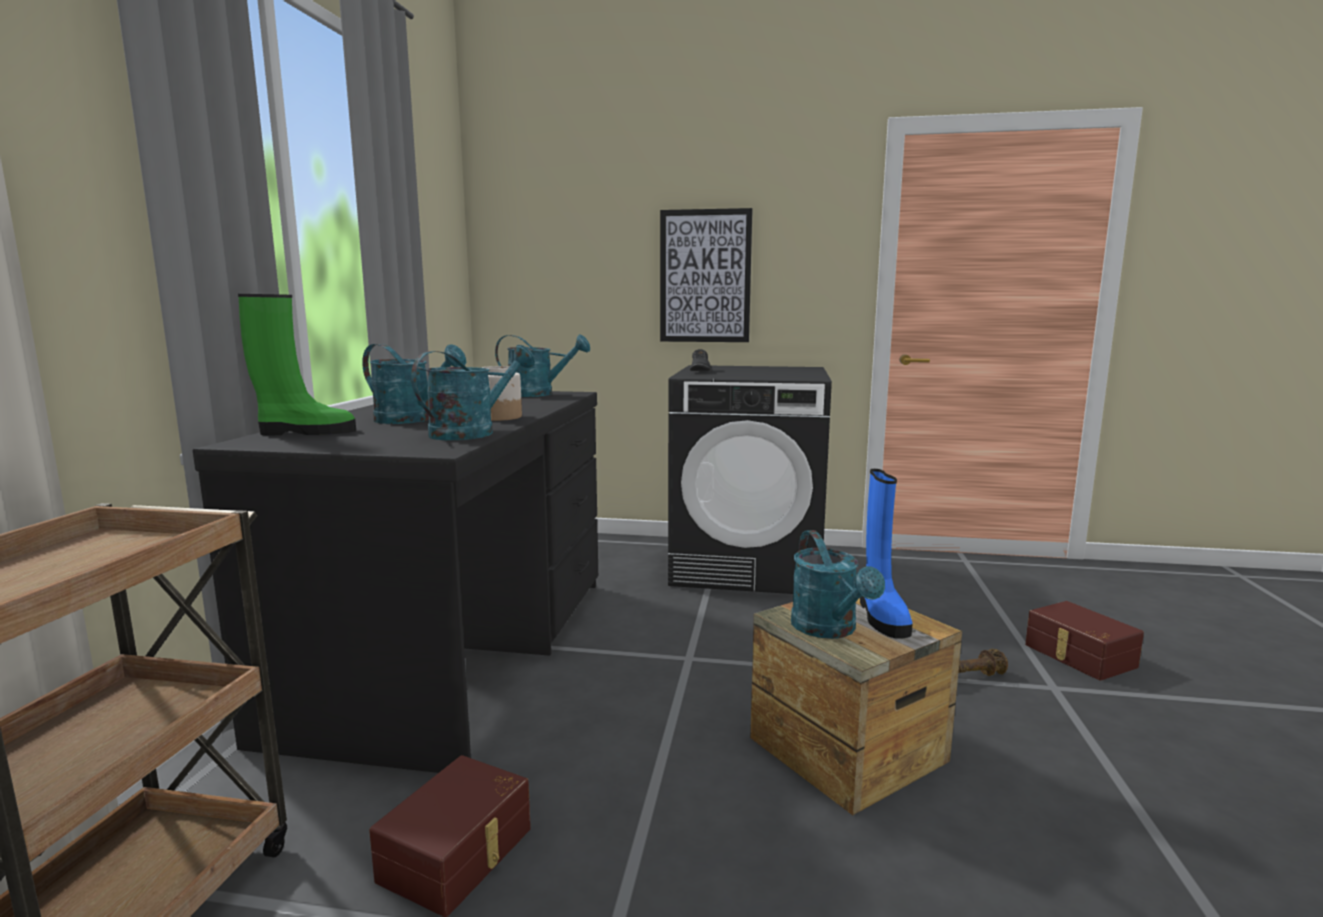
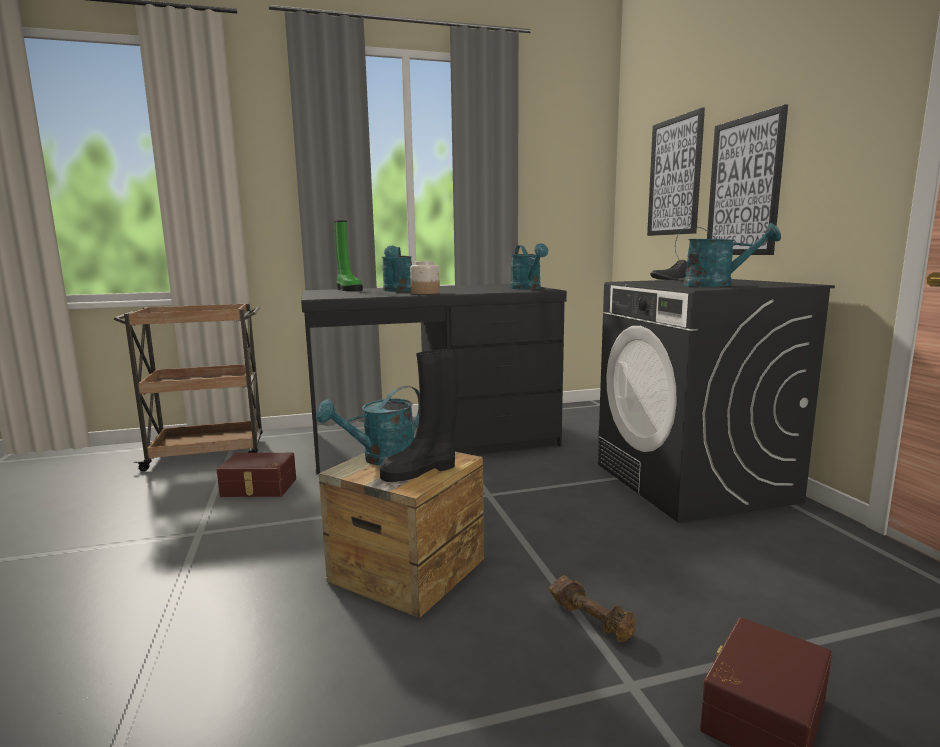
camera: 65 degrees right, 0 degrees up
(472, 432) = (371, 295): turquoise watering can -> turquoise watering can (717, 285)
(595, 254) = (675, 177): none -> picture
(881, 616) = (421, 470): blue boot -> black boot

